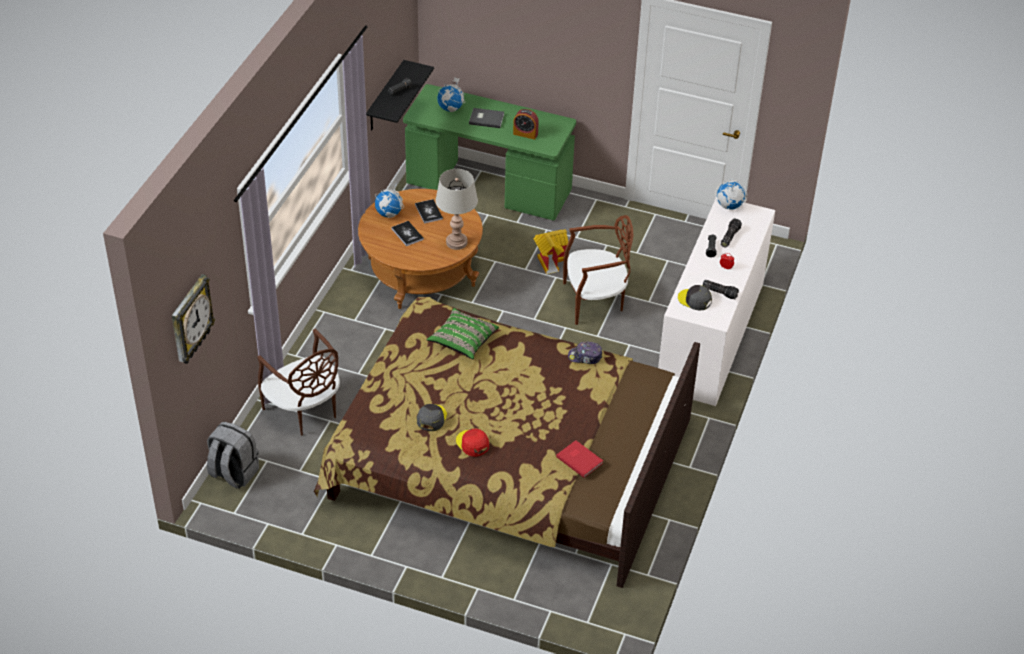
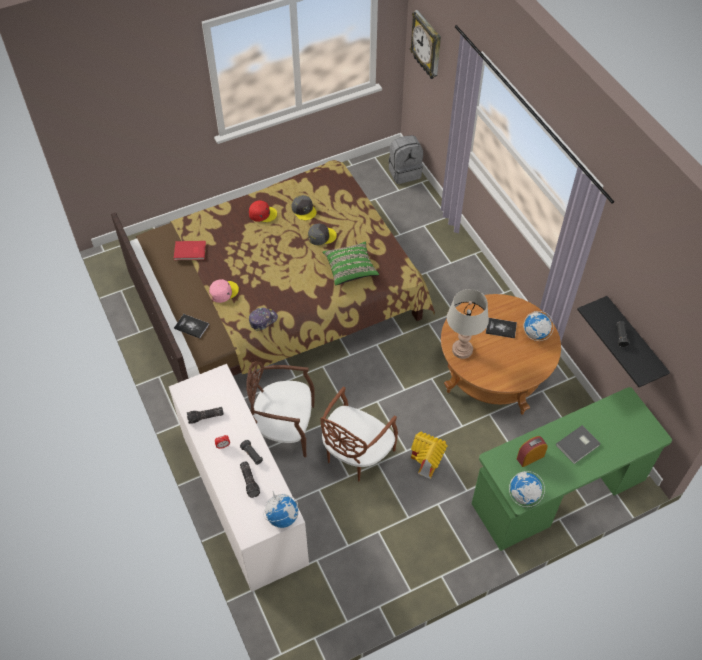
camera: 135 degrees right, 10 degrees up
(304, 411) = (420, 228): brown chair -> brown chair (285, 428)
(428, 212) = (515, 358): book -> book (191, 326)
(451, 108) = (616, 430): globe -> globe (523, 496)
(591, 402) = (223, 292): none -> pink cap
(694, 300) = (217, 394): grey cap -> grey cap (321, 236)

